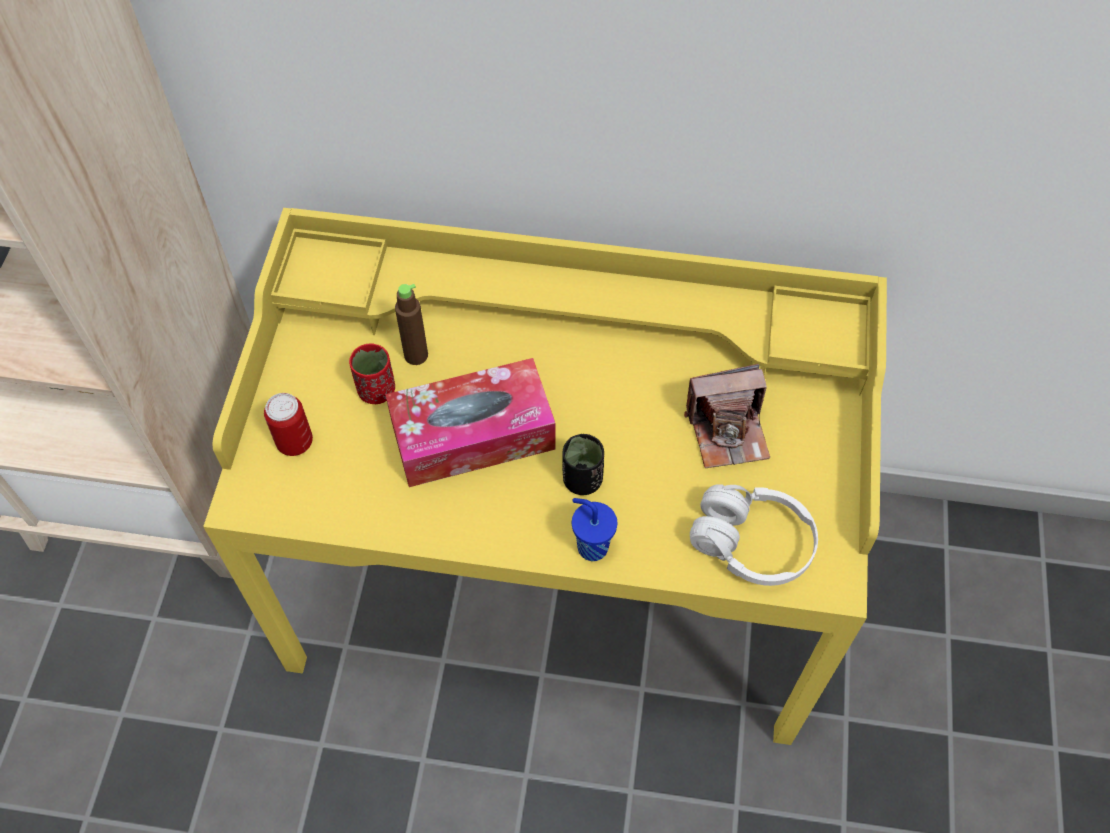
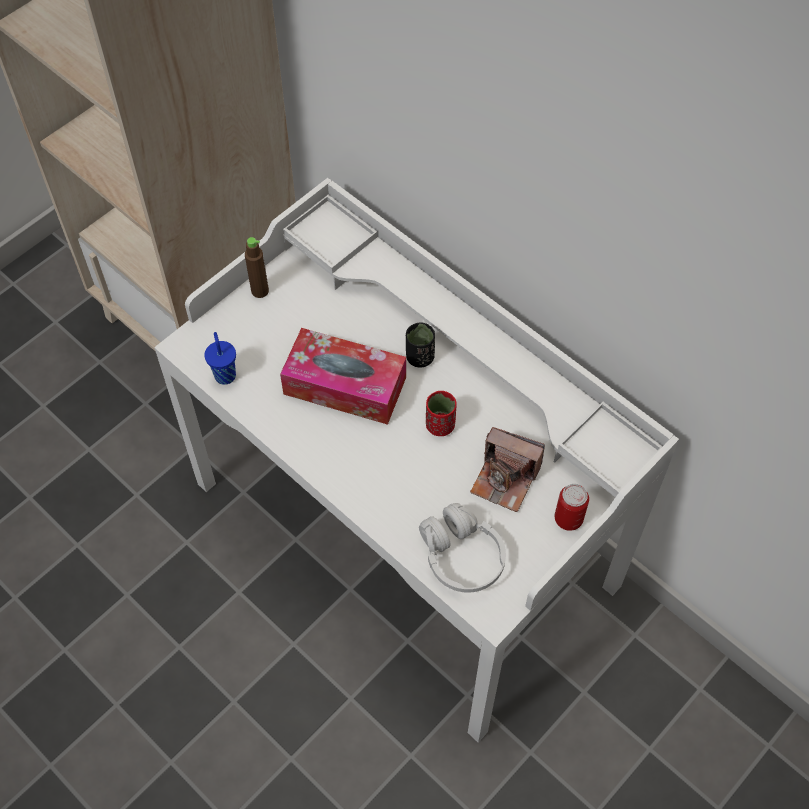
camera: 35 degrees right, 0 degrees up
(295, 442) = (239, 328): can -> can (568, 519)
(376, 390) = (310, 324): red cup -> red cup (440, 425)
(416, 355) = (350, 316): brown bottle -> brown bottle (260, 291)
(555, 575) = (406, 532): yellow desk -> white desk
(582, 479) = (388, 453): black cup -> black cup (420, 357)
(591, 546) = (361, 495): blue cup -> blue cup (225, 374)

